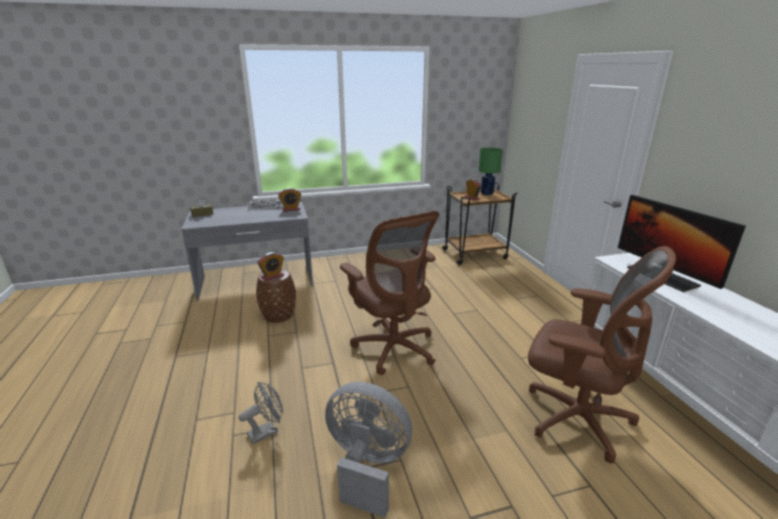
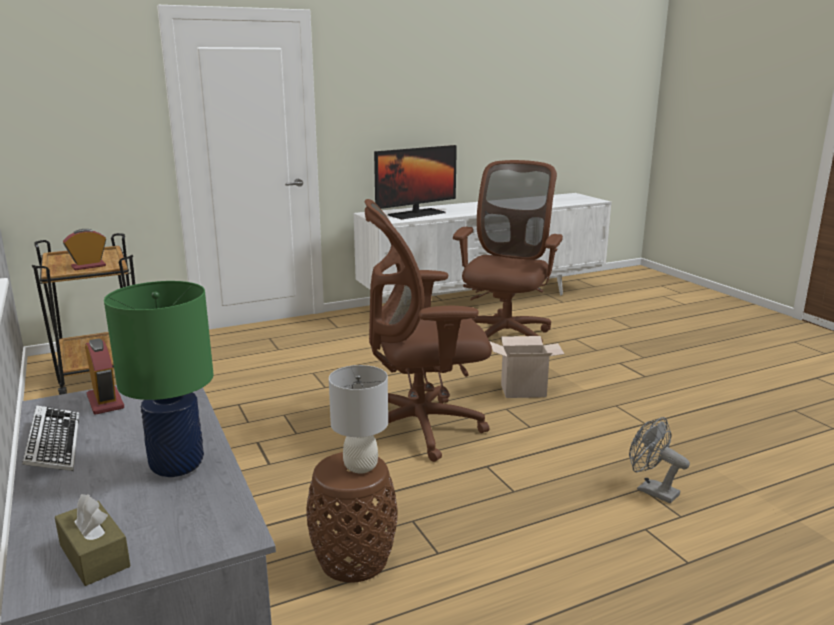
camera: 100 degrees left, 5 degrees down
(272, 276) = (359, 468): alarm clock -> grey table lamp
(367, 466) = (639, 420): grey fan -> none
(391, 346) = (426, 426): brown office chair -> brown office chair turned 150 degrees counterclockwise
(440, 404) = (524, 390): none -> cardboard box
(487, 194) = (71, 259): green table lamp -> green table lamp (178, 468)

